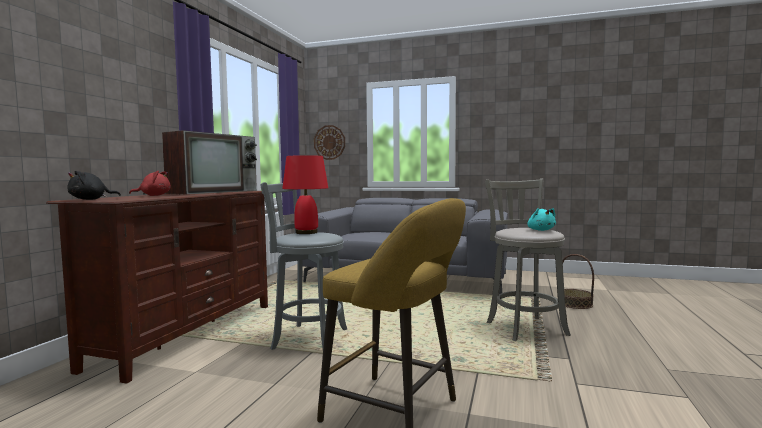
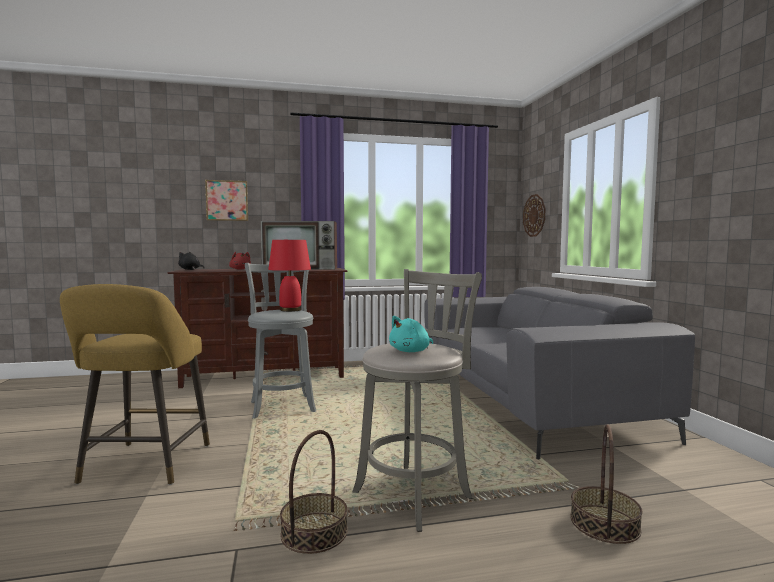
camera: 60 degrees right, 0 degrees up
(82, 94) = (227, 201): none -> picture
(562, 359) = (314, 532): none -> basket

